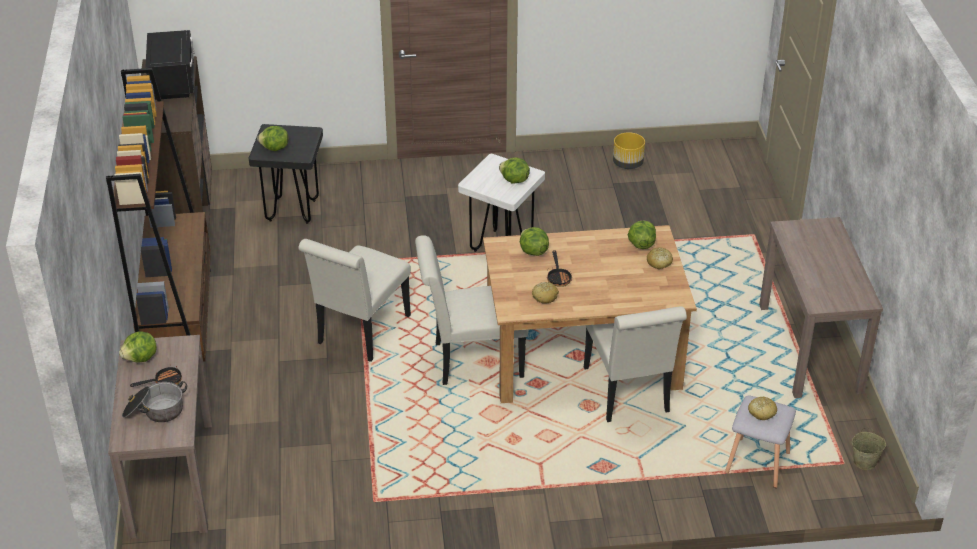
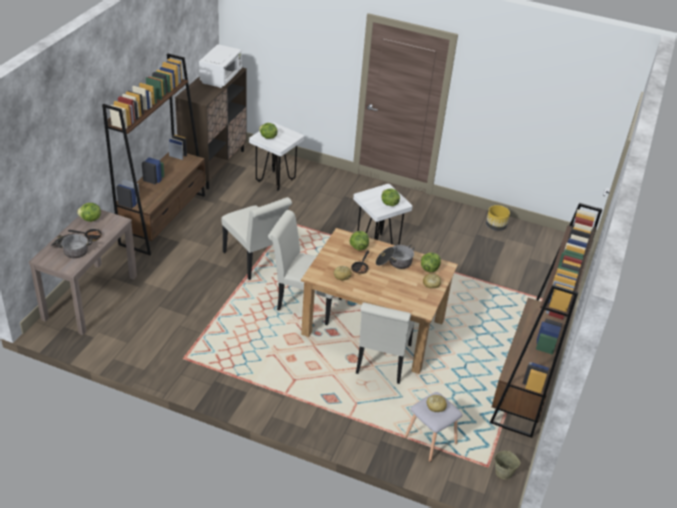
camera: 25 degrees right, 0 degrees up
(174, 82) = (221, 78): black microwave -> white microwave
(292, 211) = (275, 181): black stool -> white stool
(360, 333) = (255, 262): white chair -> white chair turned 90 degrees counterclockwise
(593, 254) = (394, 262): none -> cooking pot
(810, 348) = (525, 384): brown console table -> brown bookcase

